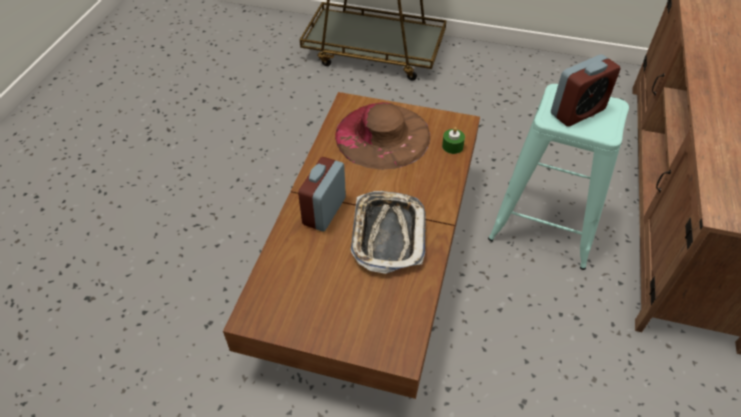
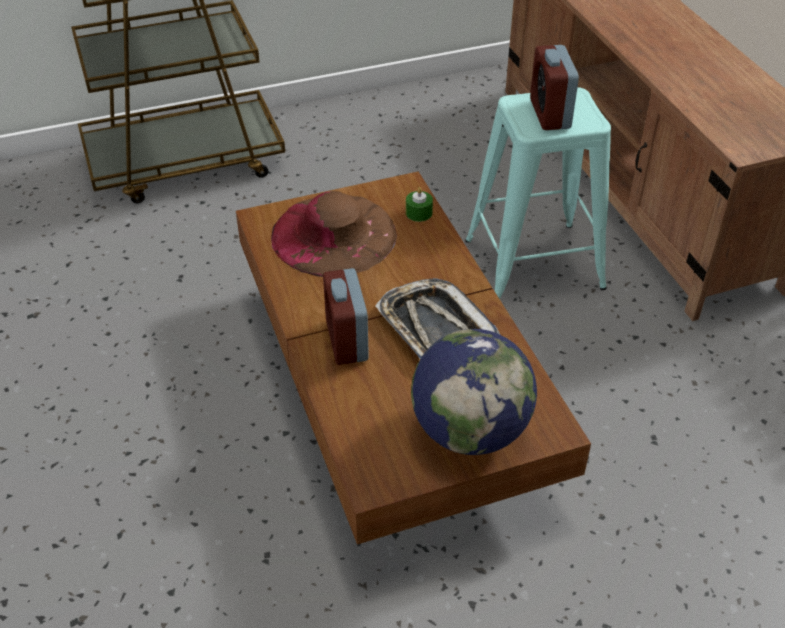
camera: 35 degrees left, 5 degrees down
(343, 319) = (470, 431): none -> globe
(577, 112) = (550, 114): alarm clock -> alarm clock turned 150 degrees clockwise

